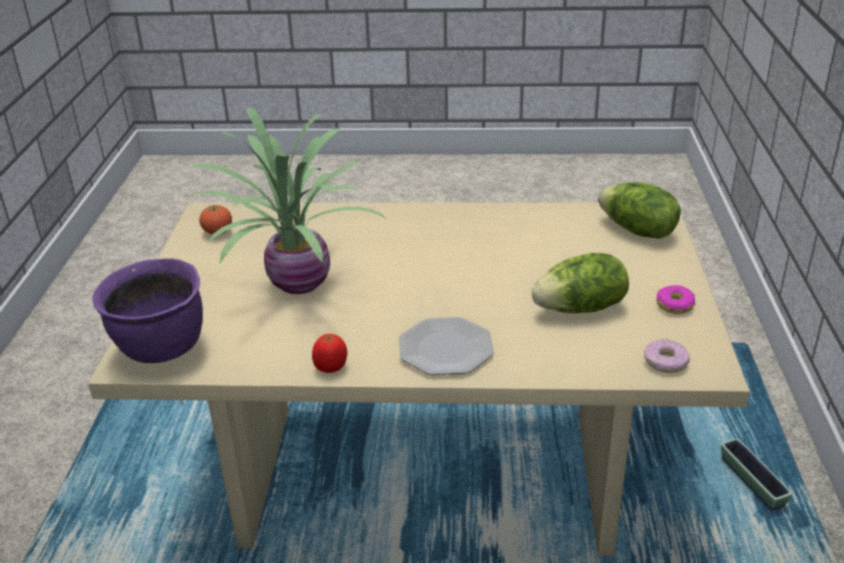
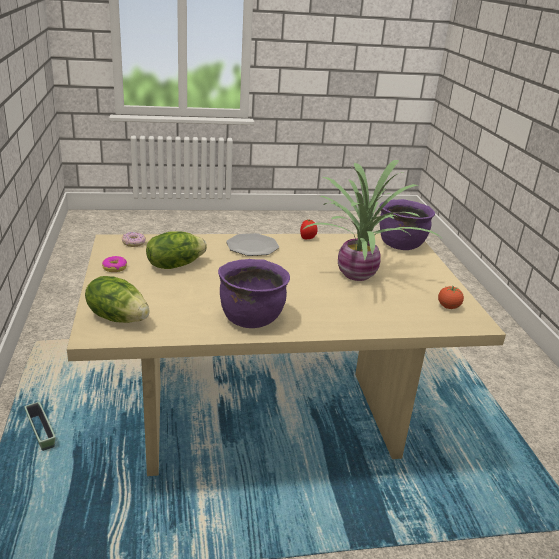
camera: 165 degrees right, 5 degrees down
(477, 225) = (251, 318): none -> purple cooking pot

